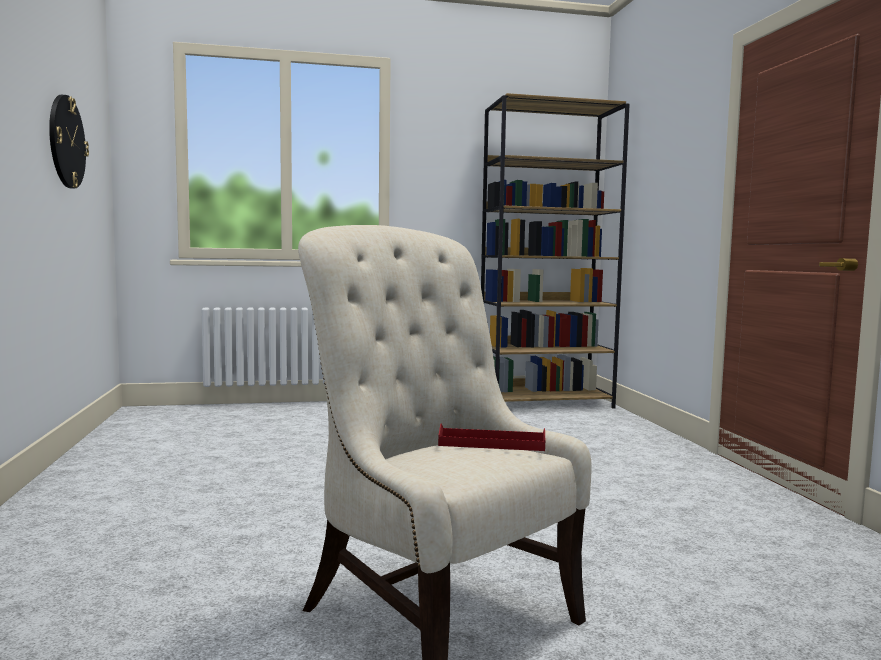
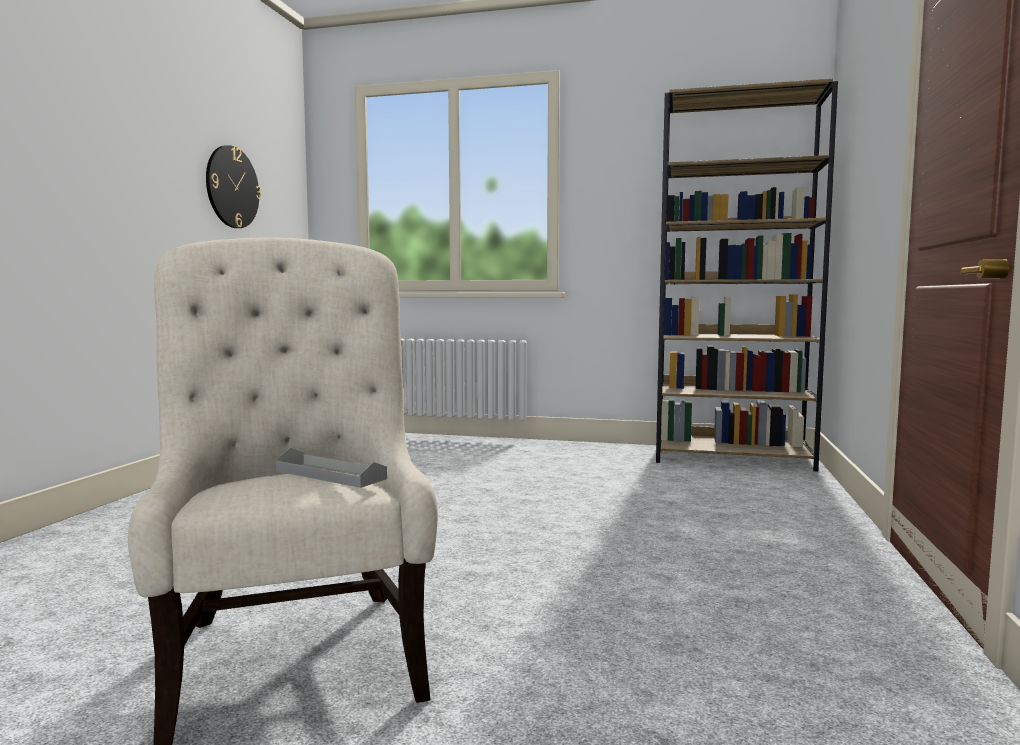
camera: 25 degrees right, 0 degrees up
(491, 443) = (330, 475): red tray -> grey tray

